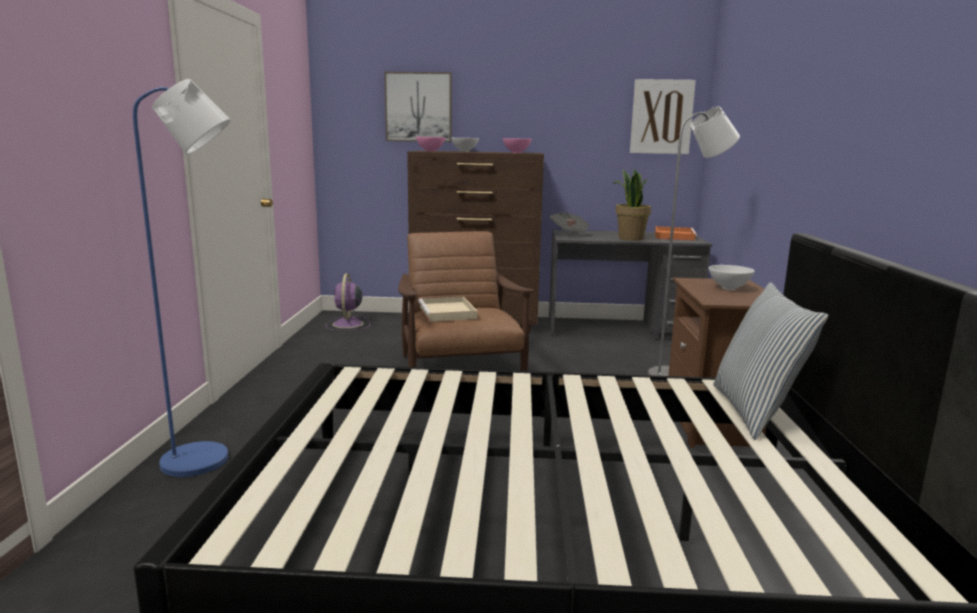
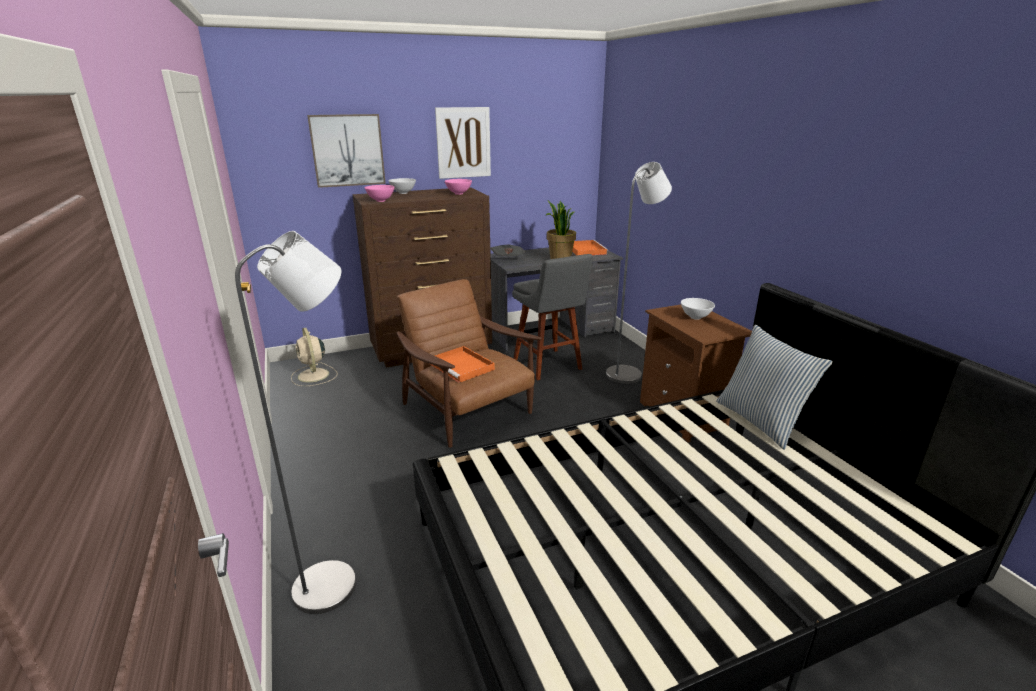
camera: 25 degrees left, 10 degrees up
(208, 460) = (337, 582): blue floor lamp -> grey floor lamp
(347, 324) = (313, 376): purple fan -> beige fan
(448, 312) = (462, 367): beige tray -> orange tray
(587, 355) = (549, 366): none -> grey stool
(661, 117) = (565, 148): picture -> picture (463, 143)

